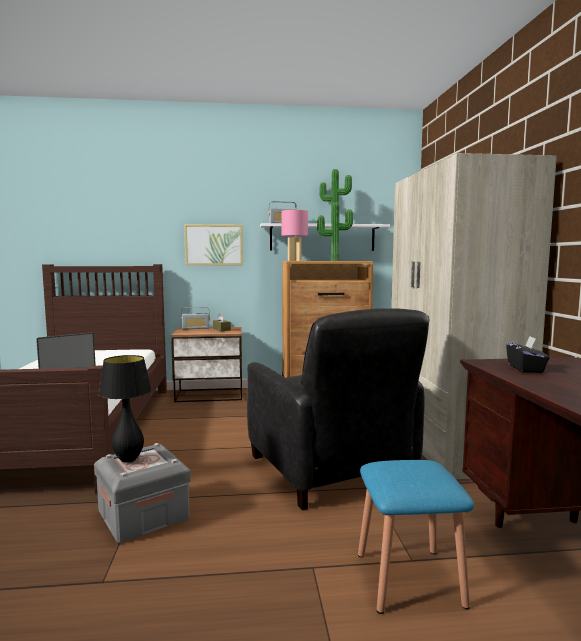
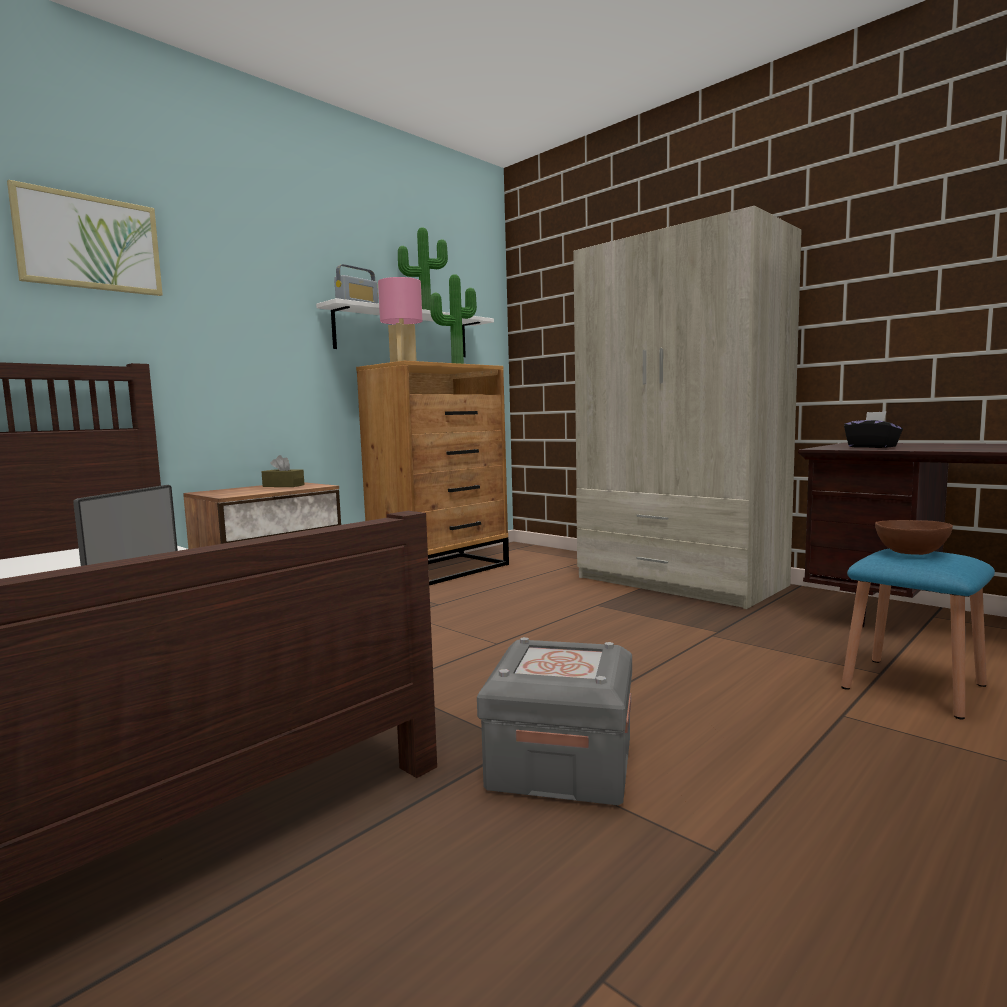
camera: 40 degrees left, 0 degrees up
(129, 459) = (545, 666): black table lamp -> none
(196, 328) = (226, 489): radio -> none
(214, 245) = (241, 333): picture -> picture (89, 243)
(331, 469) = (638, 633): black armchair -> none
(407, 468) = (912, 553): none -> brown bowl

